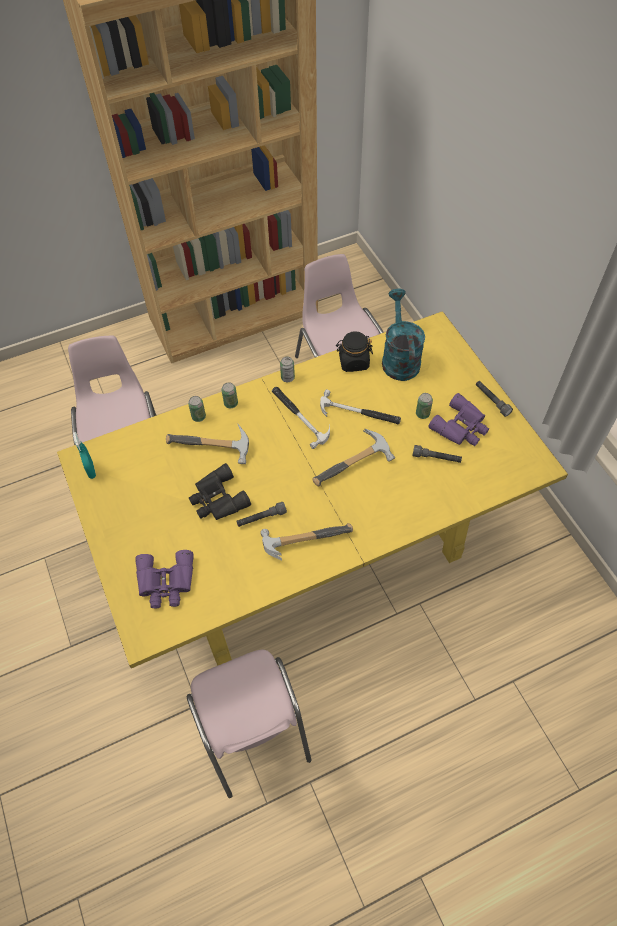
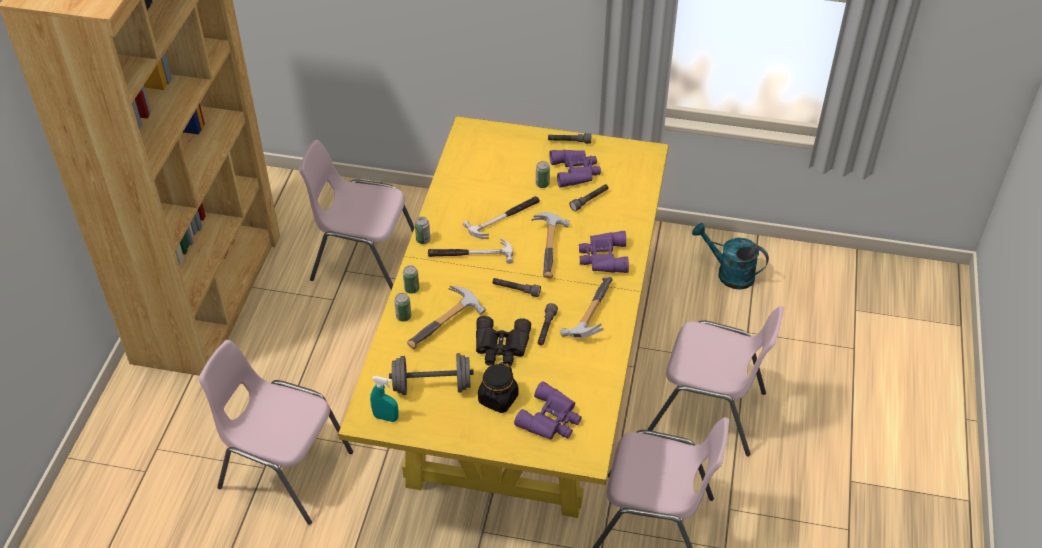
camera: 55 degrees left, 10 degrees down
(142, 479) = (432, 386): none -> grey dumbbell
(286, 470) = (516, 290): none -> grey flashlight
(353, 362) = (450, 193): black jar -> black jar (498, 399)
(377, 509) = (602, 257): none -> purple binoculars
(398, 702) = (709, 412): none -> pink chair
(399, 358) = (475, 165): turquoise watering can -> turquoise watering can (729, 273)

